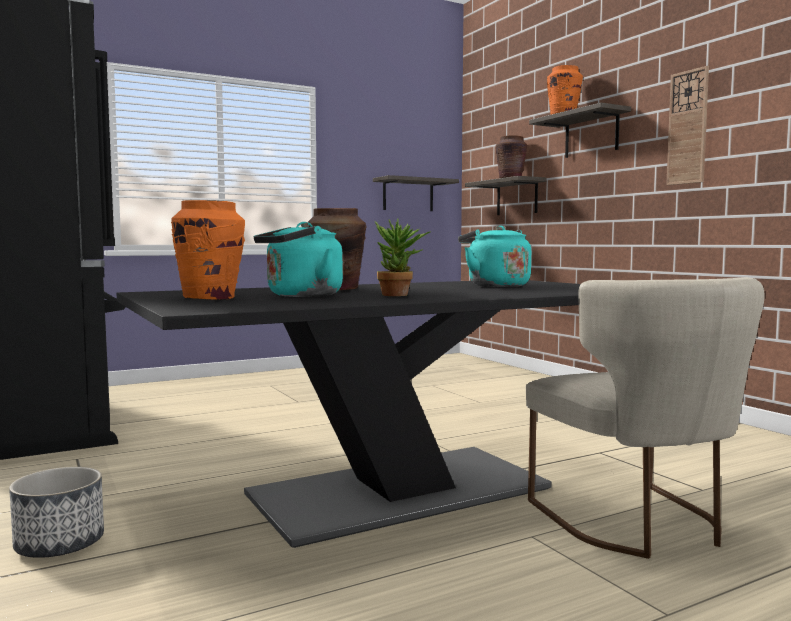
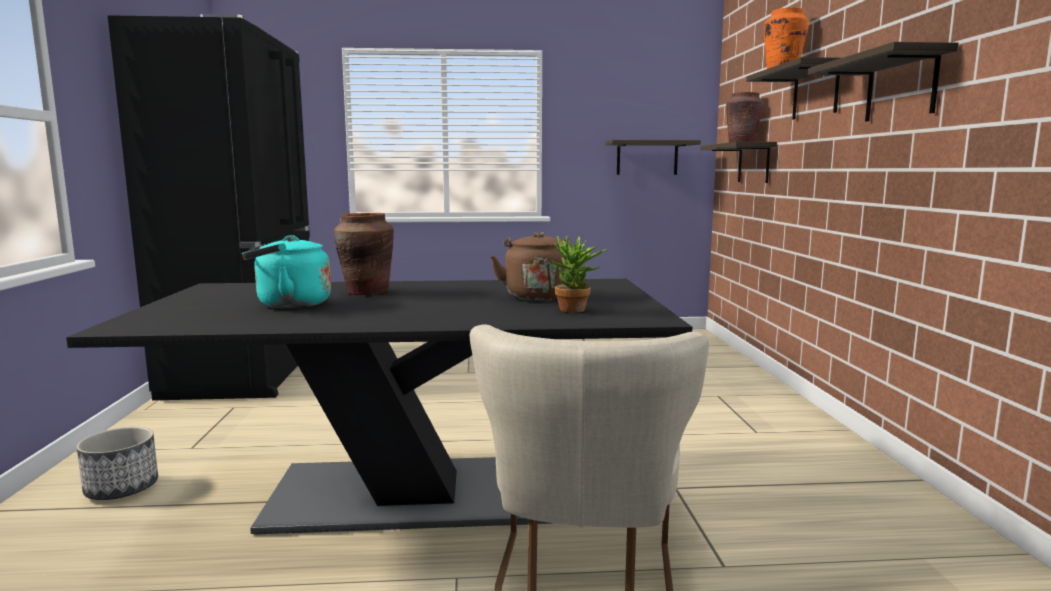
camera: 25 degrees right, 5 degrees up
(210, 298) = (210, 303): orange vase -> none
(400, 295) = (368, 312): potted plant -> potted plant (576, 310)
(495, 286) = (536, 296): turquoise kettle -> brown kettle
(688, 127) = (901, 87): wall clock -> shelf

